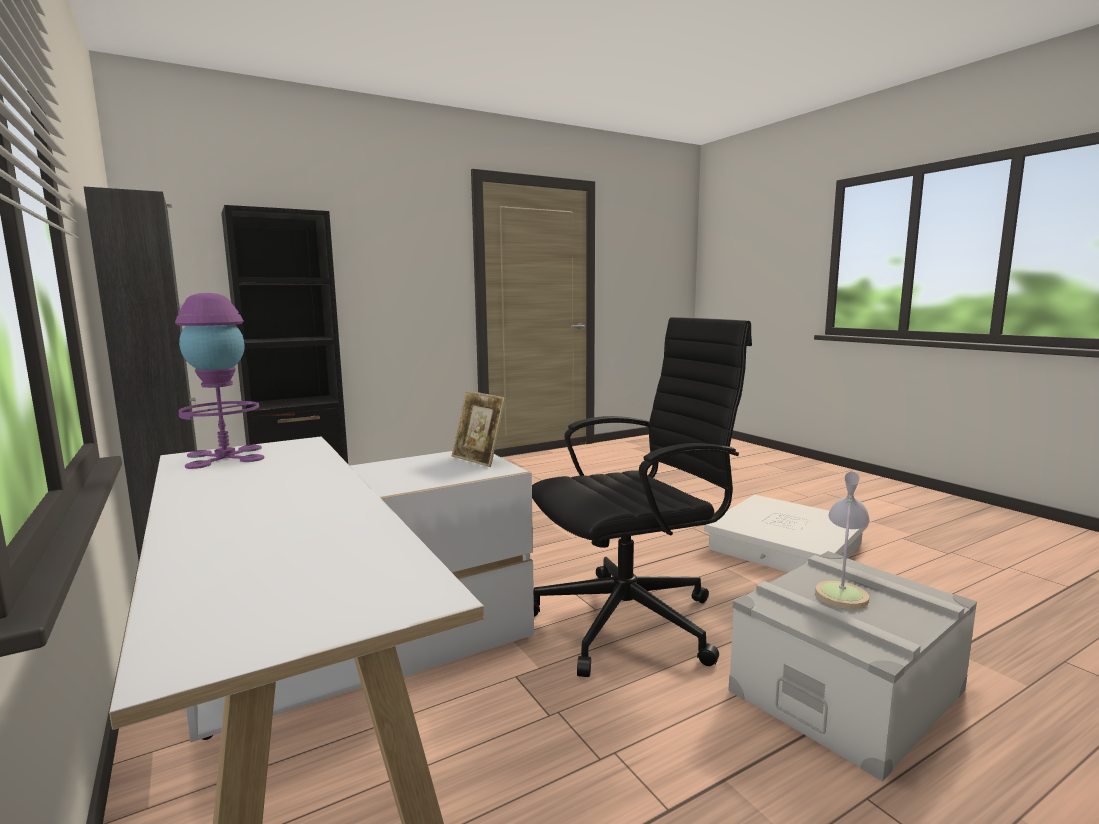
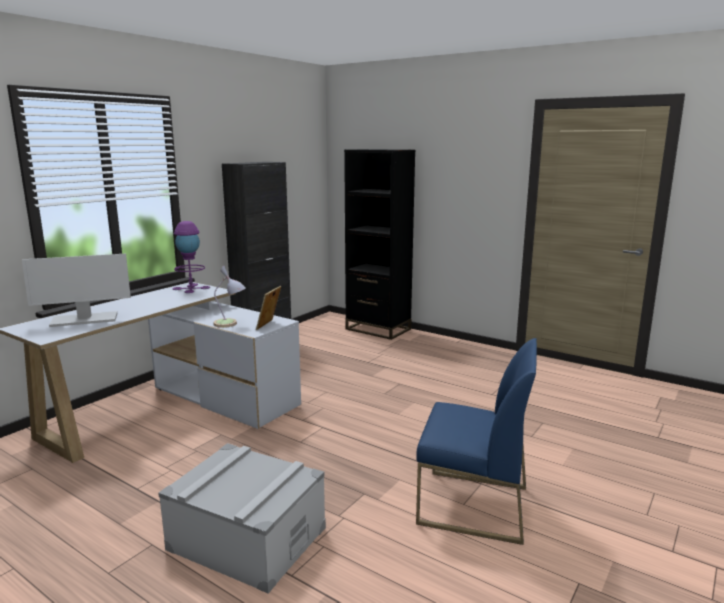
camera: 65 degrees right, 5 degrees up
(297, 551) = (83, 320): none -> monitor
(632, 621) = (292, 455): black office chair -> none
(786, 547) = (472, 505): white storage box -> blue chair
(842, 592) = (255, 477): table lamp -> table lamp (230, 324)

